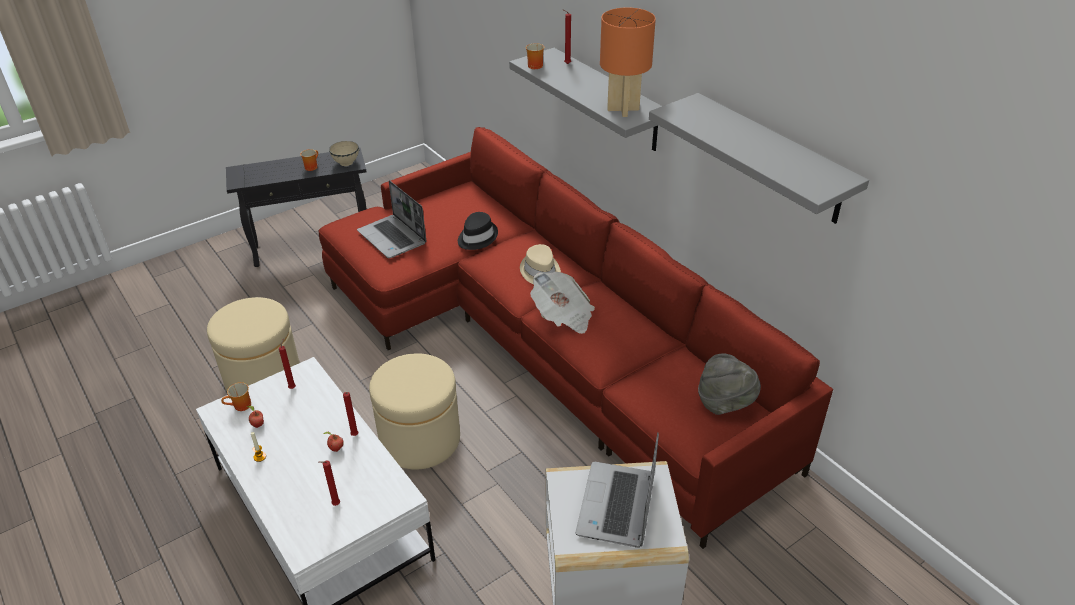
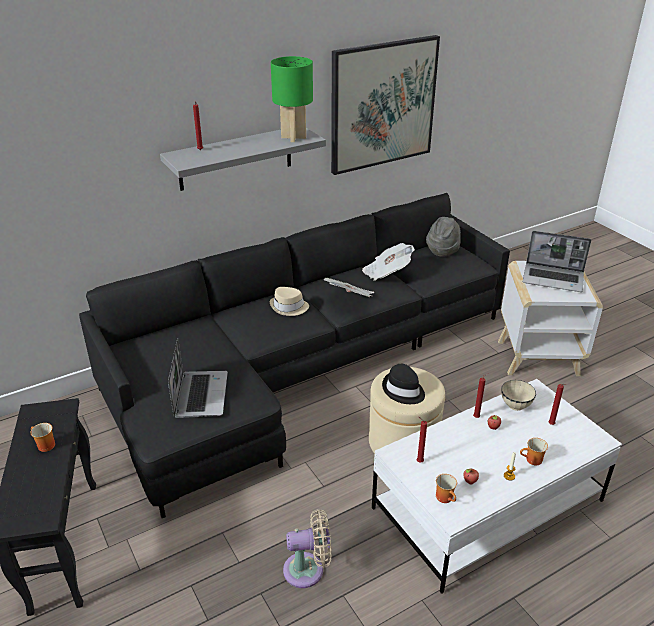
camera: 85 degrees left, 5 degrees down
(263, 378) = (308, 570): beige ottoman -> beige fan
(346, 162) = (53, 414): beige bowl -> beige bowl (515, 405)
(393, 238) = (200, 394): laptop -> laptop turned 60 degrees counterclockwise
(476, 237) = (221, 341): black hat -> black hat (403, 390)
(533, 65) = (195, 162): mug -> mug (532, 461)
(544, 345) = (298, 367): red sofa -> black sofa
(622, 109) = (293, 138): orange table lamp -> green table lamp
(635, 344) = (387, 273): none -> newspaper
(772, 159) = (382, 104): grey shelf -> picture

